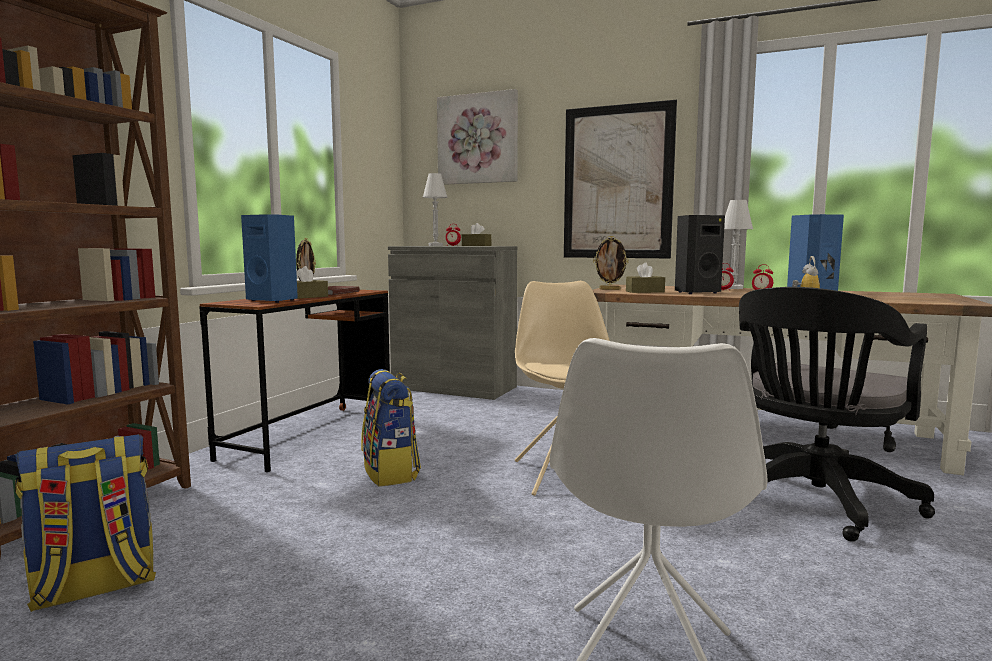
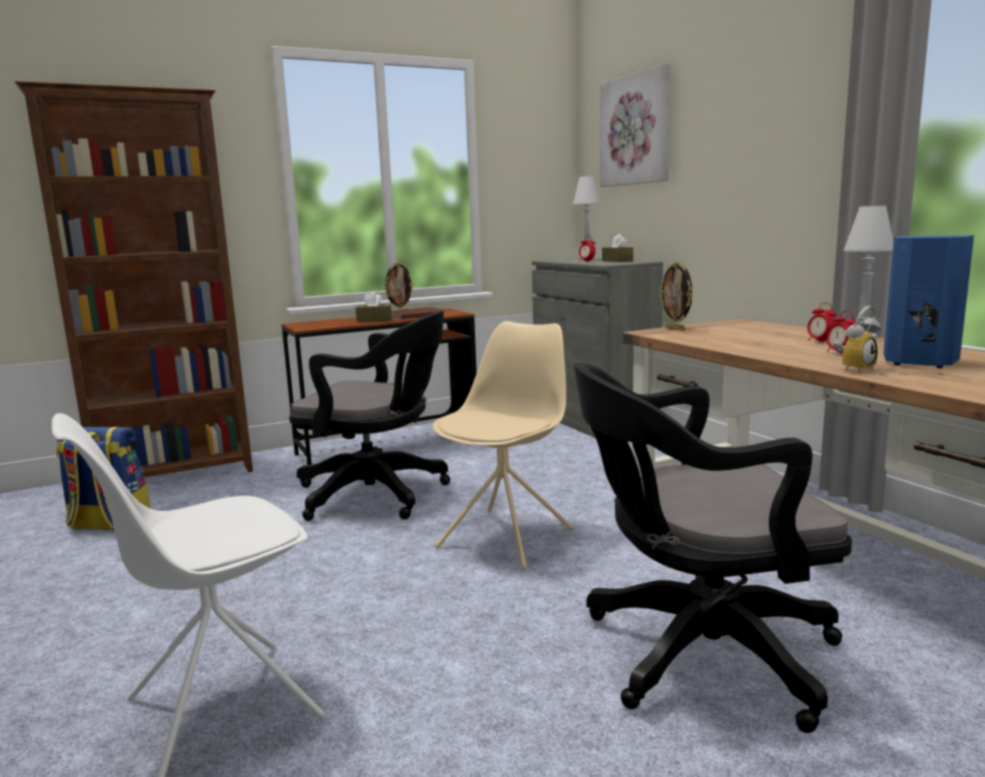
camera: 40 degrees right, 5 degrees up
(274, 300) = (333, 323): blue speaker -> none
(391, 473) = (379, 495): backpack -> black office chair
(617, 182) = (766, 178): picture -> none
(645, 291) = (694, 337): brown tissue box -> none
(696, 292) = (751, 344): black speaker -> none

